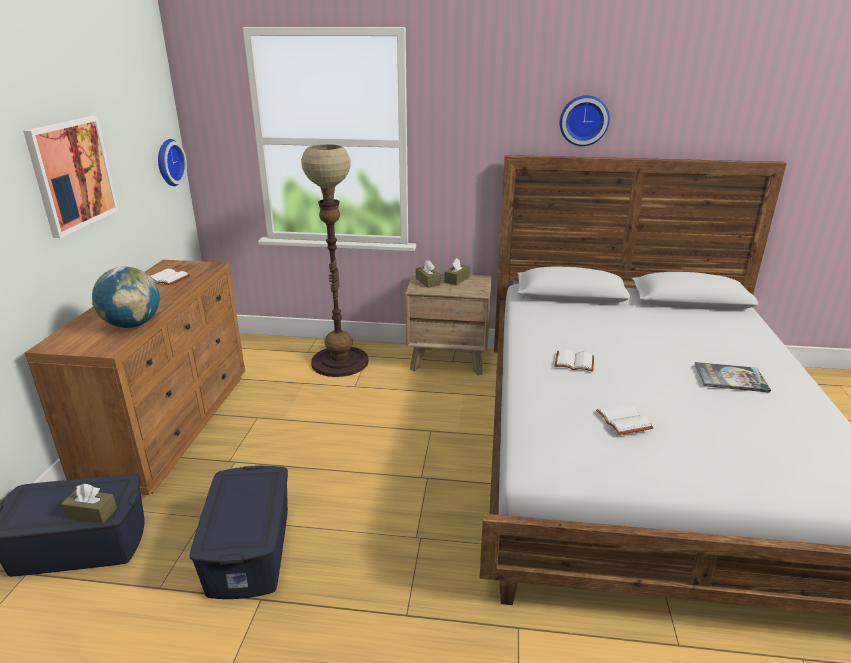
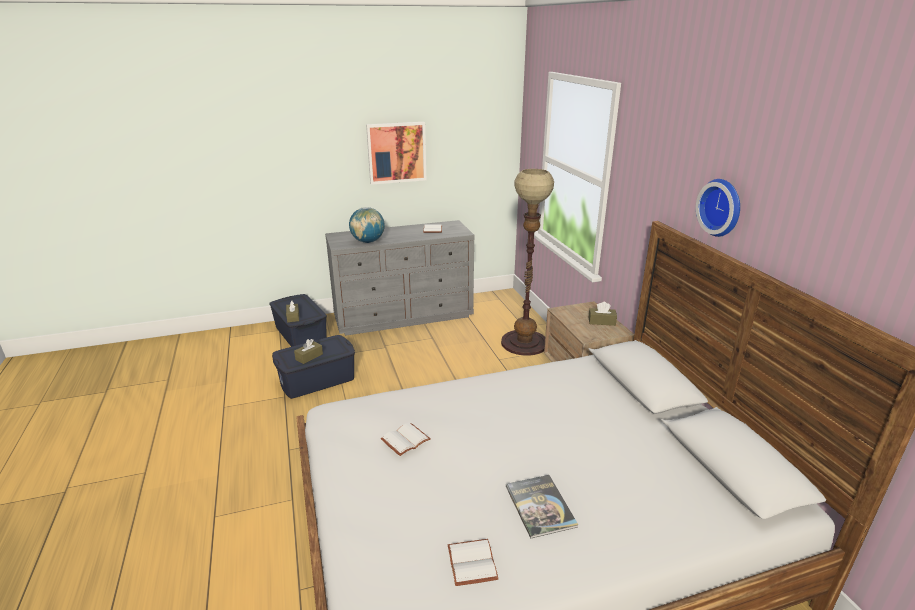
camera: 65 degrees right, 0 degrees up
(168, 162) = (496, 160): wall clock -> none
(171, 425) = (404, 316): brown dresser -> grey dresser
(427, 282) = (580, 311): brown tissue box -> brown tissue box (309, 357)
(573, 363) = (490, 404): white book -> white book (470, 562)

